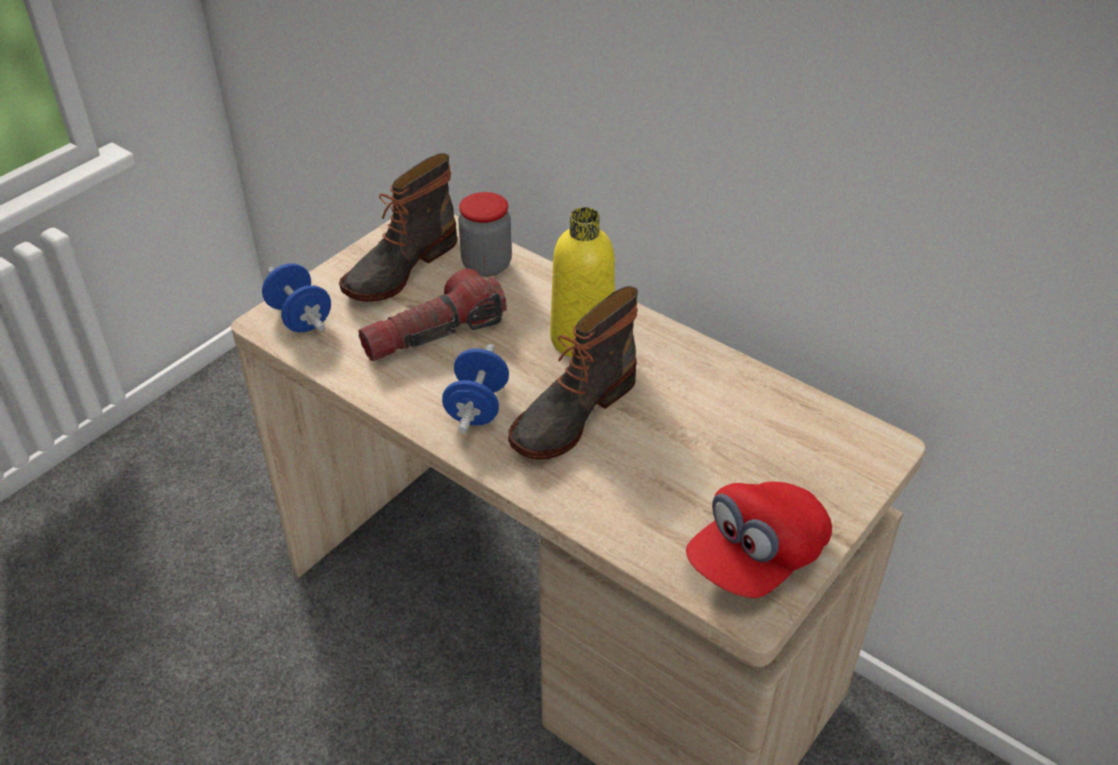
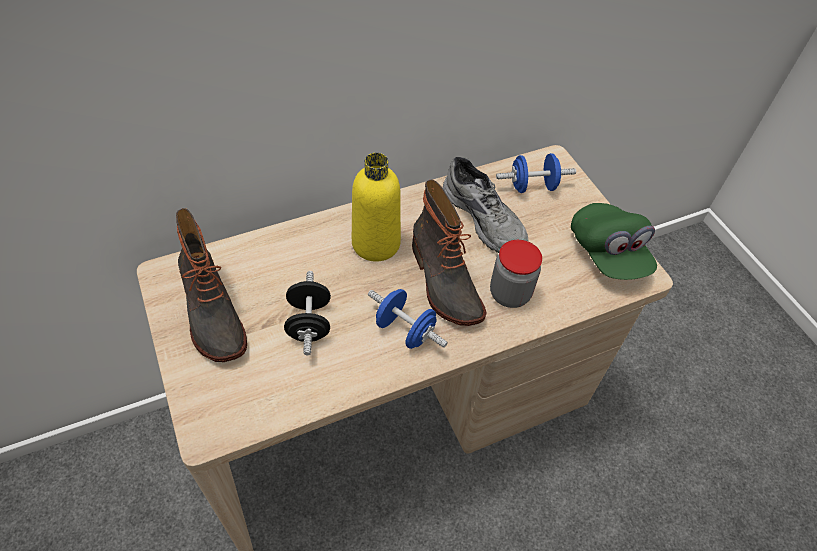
camera: 65 degrees left, 10 degrees up
(300, 318) = (220, 406): blue dumbbell -> blue dumbbell (532, 186)
(434, 334) = (309, 323): flashlight -> black dumbbell
(486, 265) = (255, 259): jar -> jar (509, 294)
(708, 414) = (485, 217): none -> grey shoe
(756, 558) = (608, 254): red cap -> green cap

